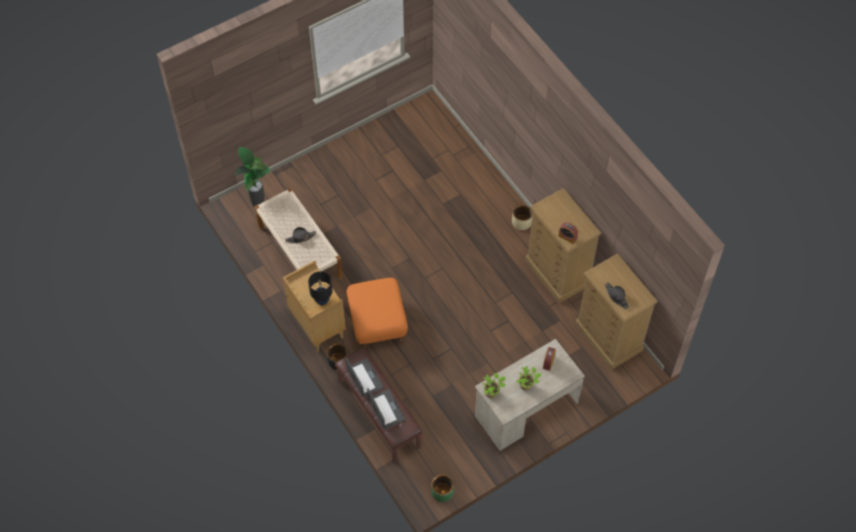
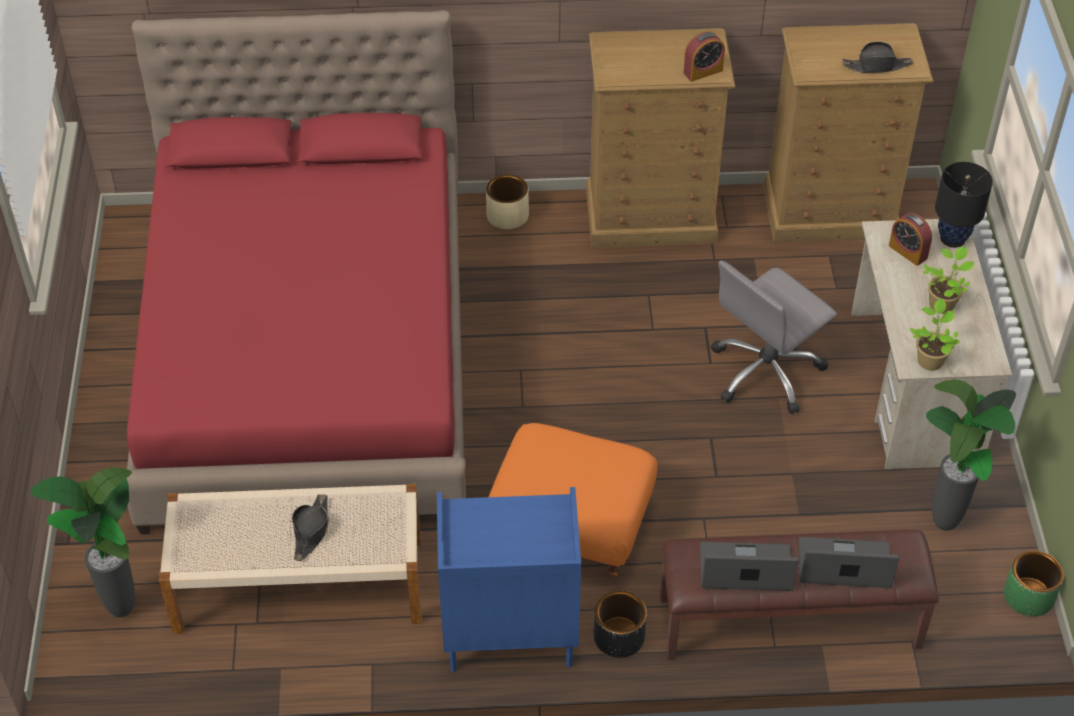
camera: 60 degrees left, 10 degrees down
(317, 326) = (508, 636): brown cabinet -> blue cabinet
(322, 300) = (544, 527): black table lamp -> black table lamp (953, 238)
(404, 196) = (310, 354): none -> red bed
(459, 449) = (945, 525): none -> potted plant
(498, 352) = (766, 372): none -> grey office chair

